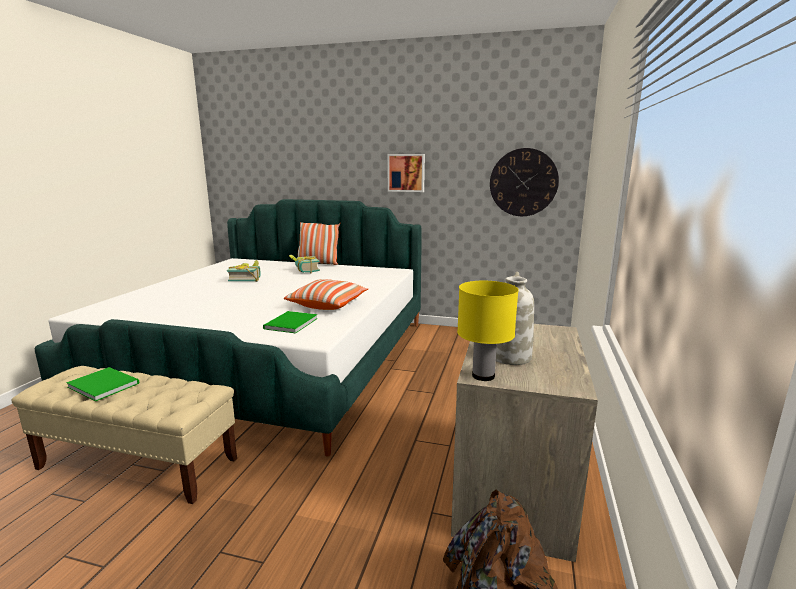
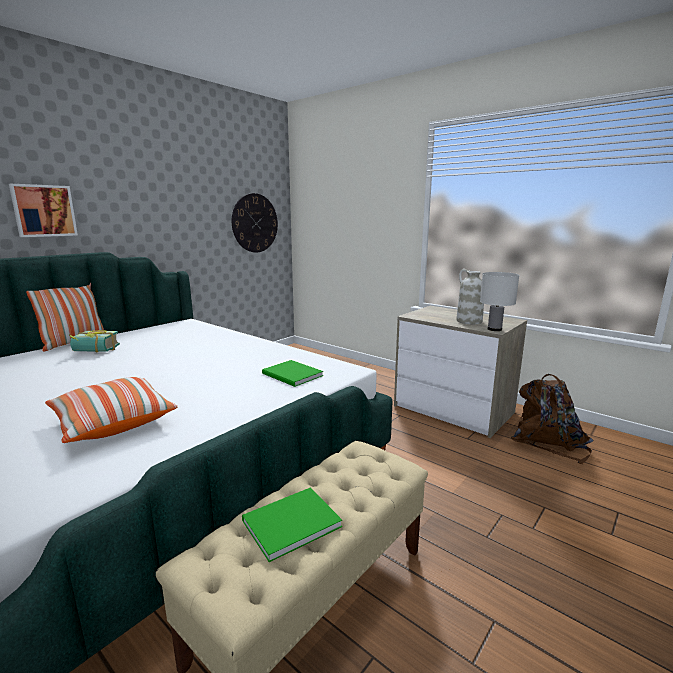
camera: 65 degrees left, 0 degrees up
(246, 279) = (59, 382): book -> none
(328, 304) = (254, 356): pillow -> pillow (112, 422)
(406, 173) = (154, 216): picture -> picture (44, 211)
(483, 375) = (494, 329): yellow table lamp -> white table lamp

